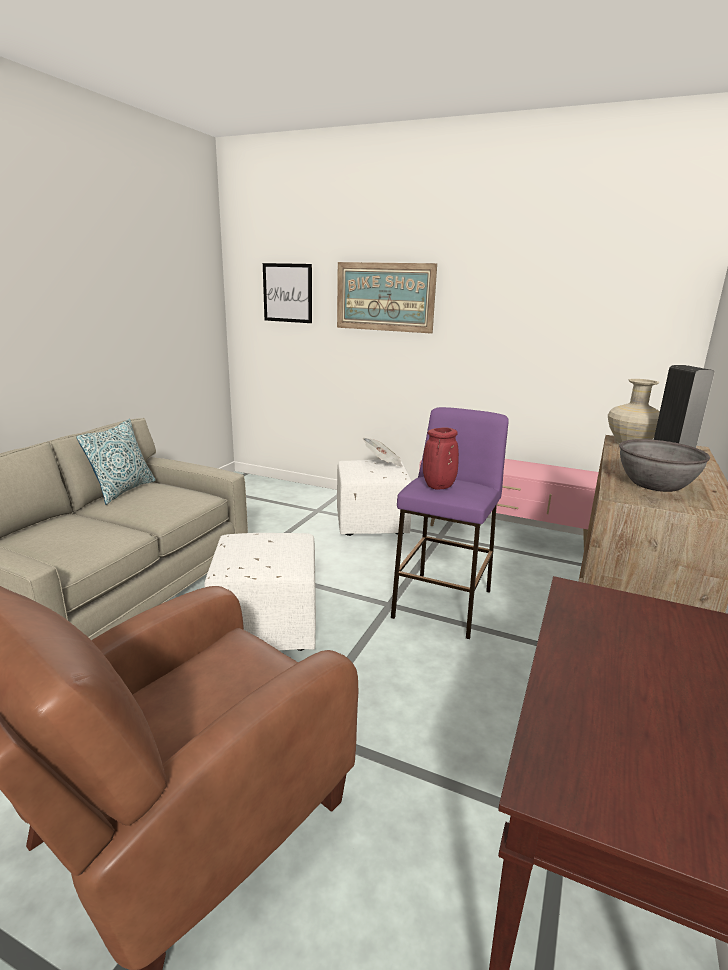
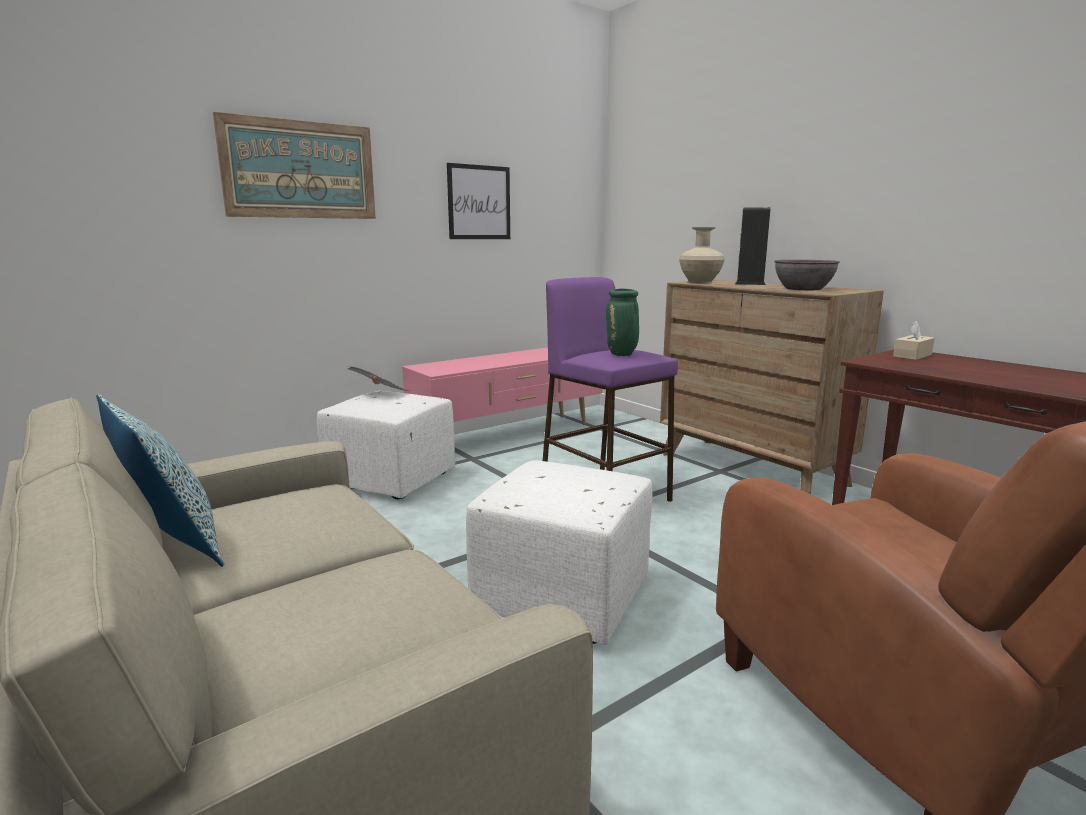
camera: 60 degrees left, 5 degrees down
(287, 293) = (107, 158): picture -> picture (479, 202)
(438, 487) = (622, 355): red vase -> green vase
(671, 621) = (912, 356): none -> beige tissue box

